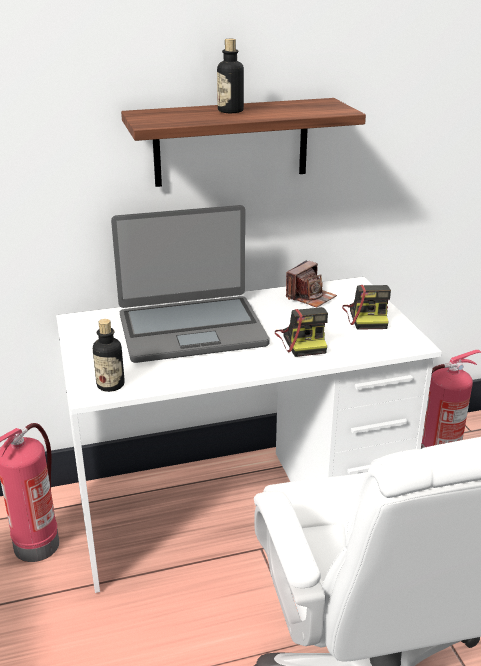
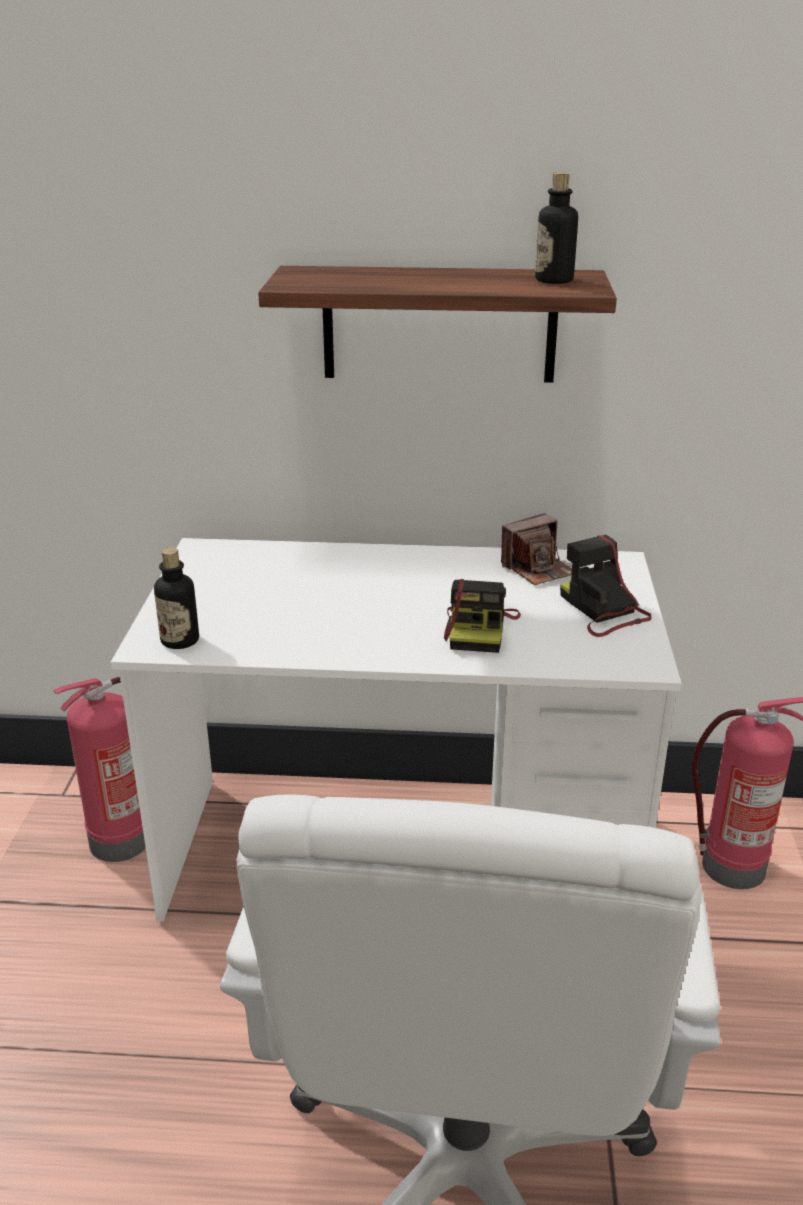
camera: 20 degrees right, 0 degrees up
(191, 329) = (337, 586): laptop -> none
(230, 111) = (422, 277): bottle -> bottle (554, 280)
(367, 316) = (602, 611): camera -> camera turned 135 degrees clockwise

